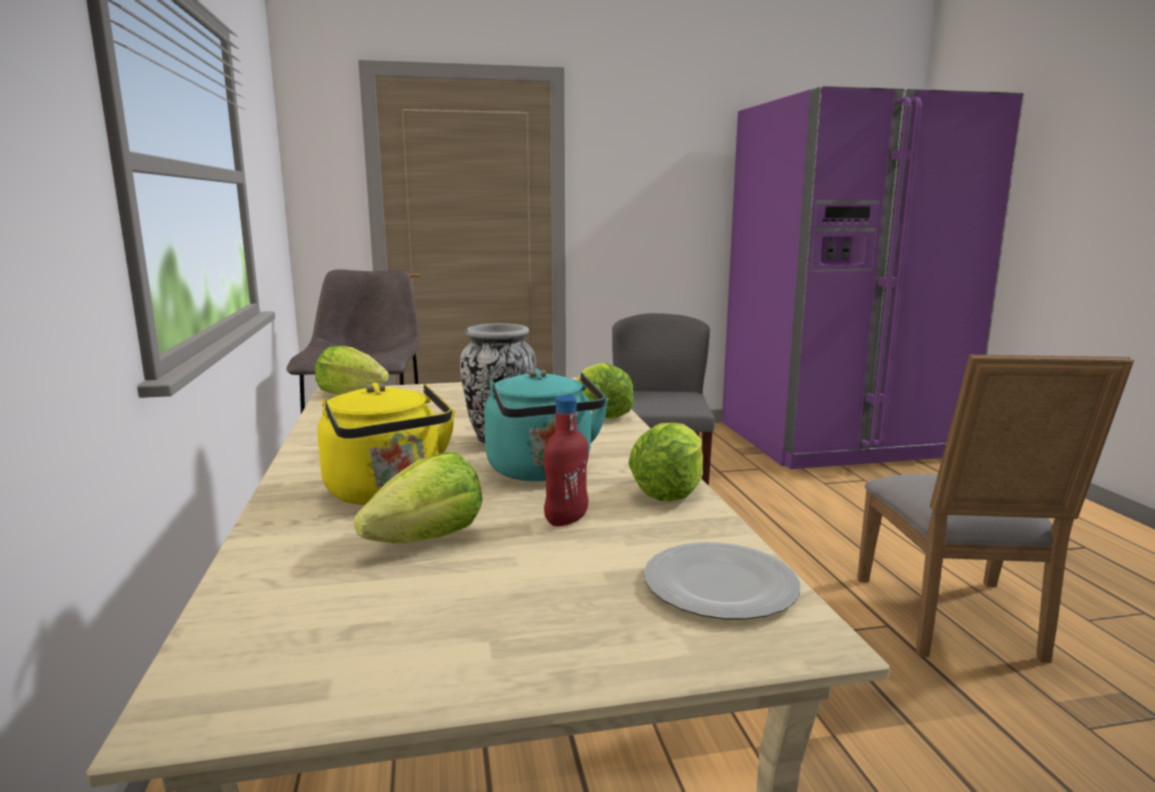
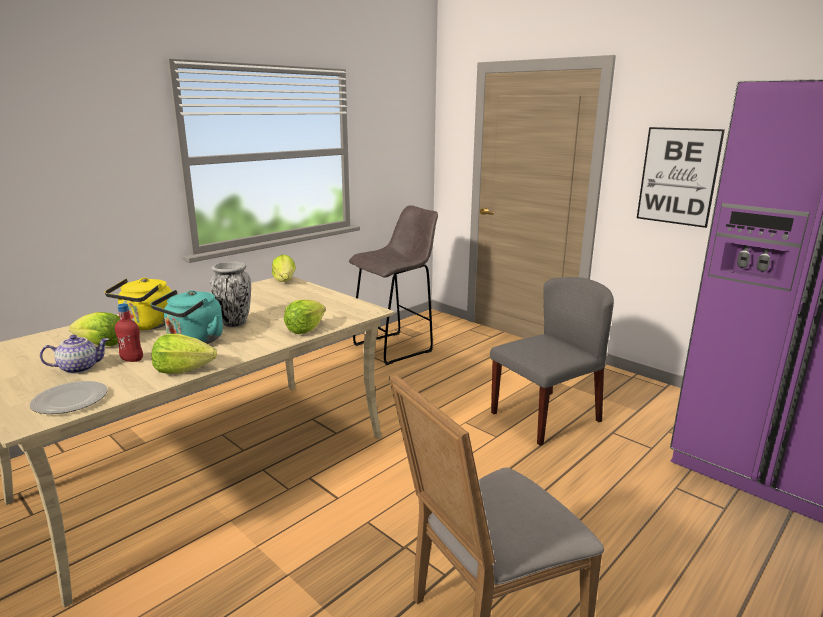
camera: 55 degrees right, 5 degrees up
(545, 567) = (80, 368): none -> teapot
(650, 202) = (678, 176): none -> picture

